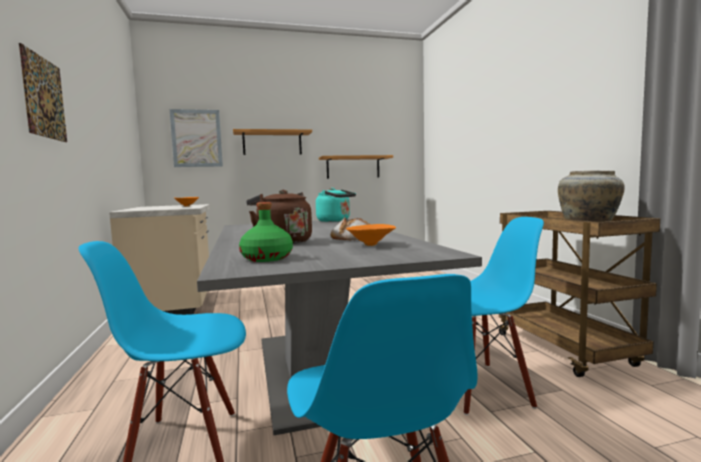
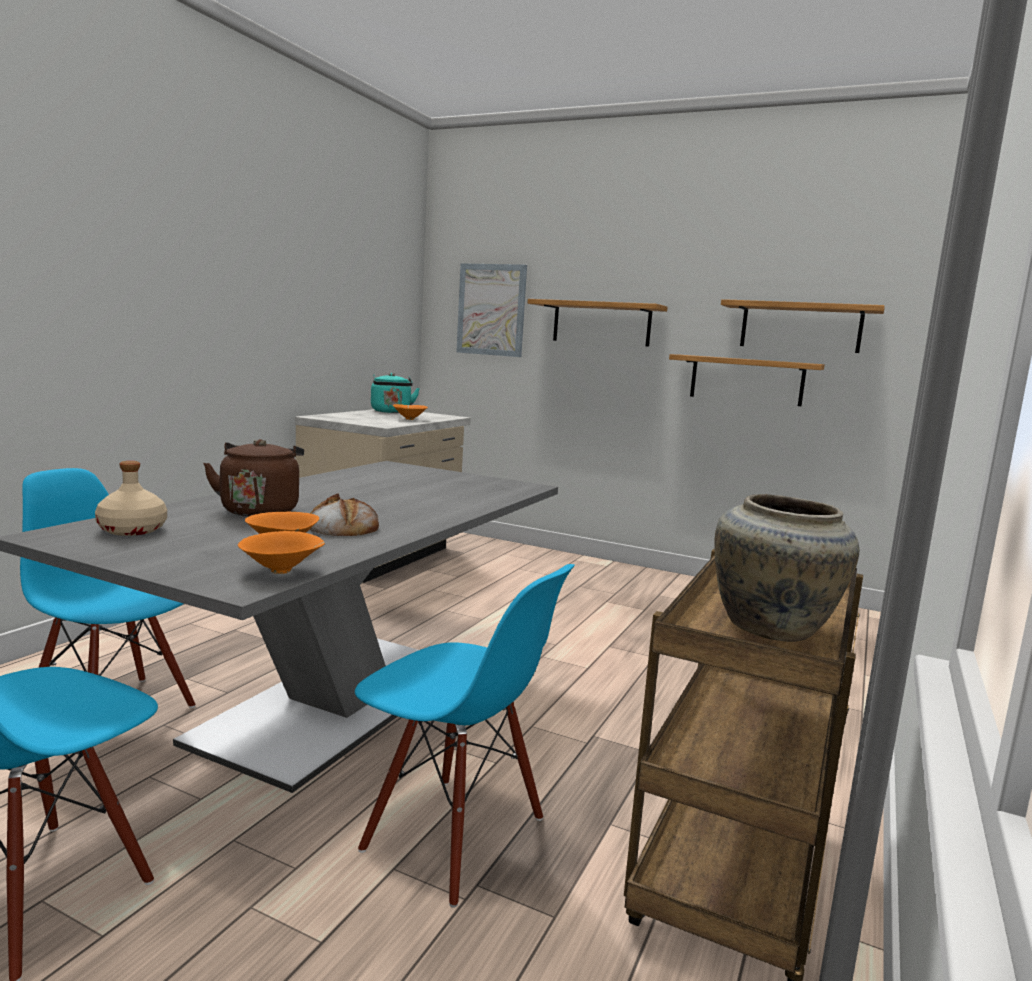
camera: 40 degrees right, 5 degrees up
(44, 97) = (173, 285): picture -> none
(266, 258) = (131, 530): green bottle -> beige bottle
(335, 221) = (517, 487): turquoise kettle -> turquoise kettle (391, 412)
(373, 140) = (800, 327): none -> shelf
(424, 248) = (283, 571): none -> orange bowl

